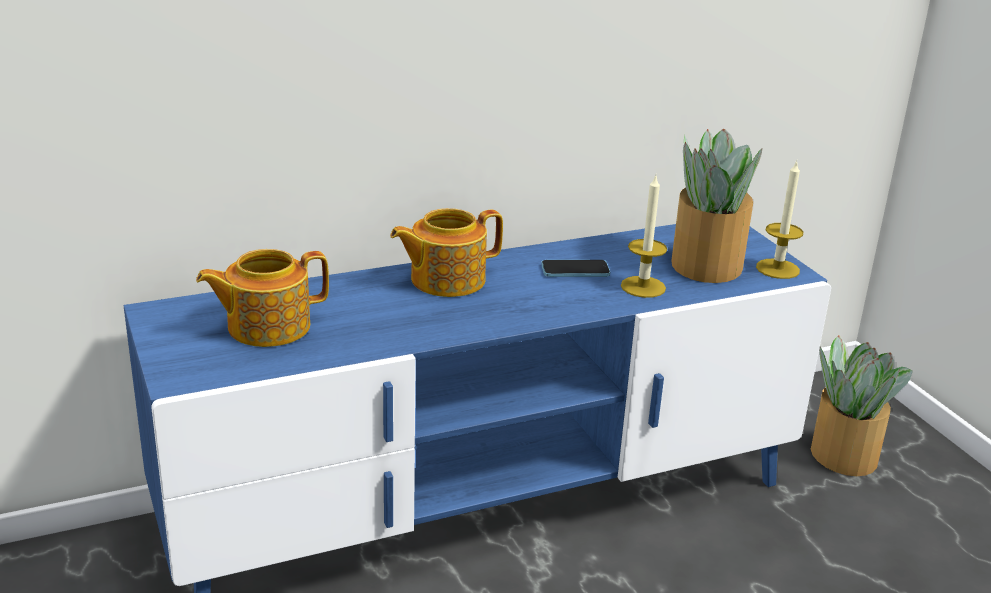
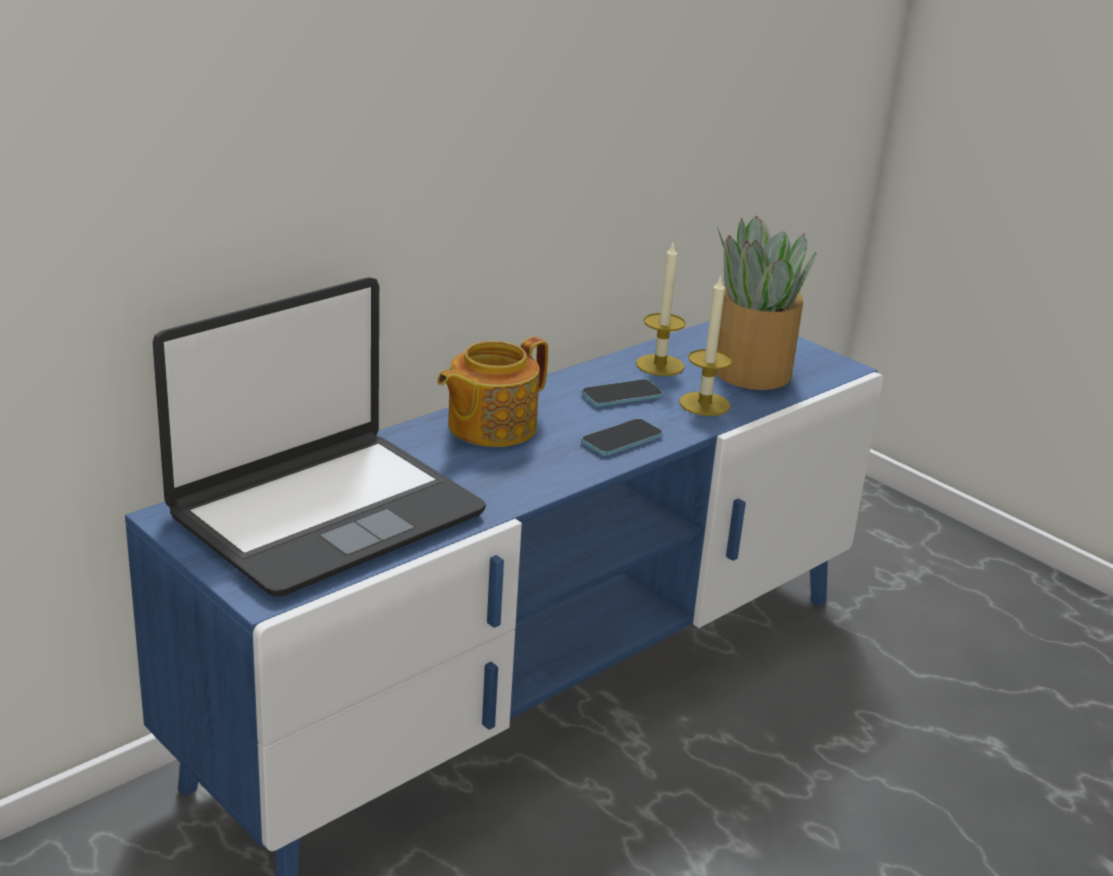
camera: 20 degrees left, 0 degrees up
(266, 326) = (325, 513): teapot -> laptop
(548, 305) = (622, 439): none -> phone
(777, 269) = (823, 365): candle -> candle (660, 365)
(843, 454) = (873, 557): potted plant -> none

